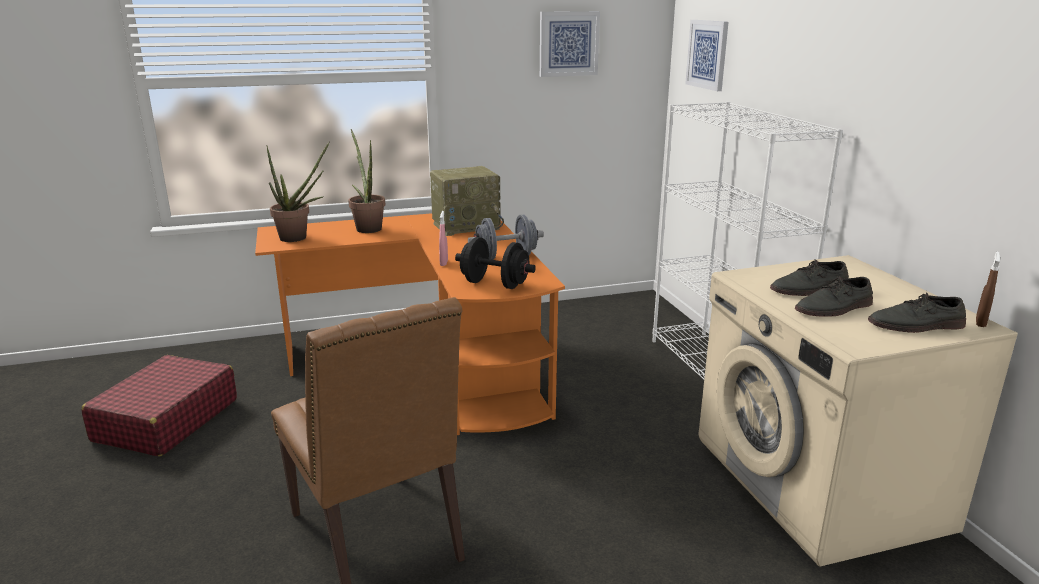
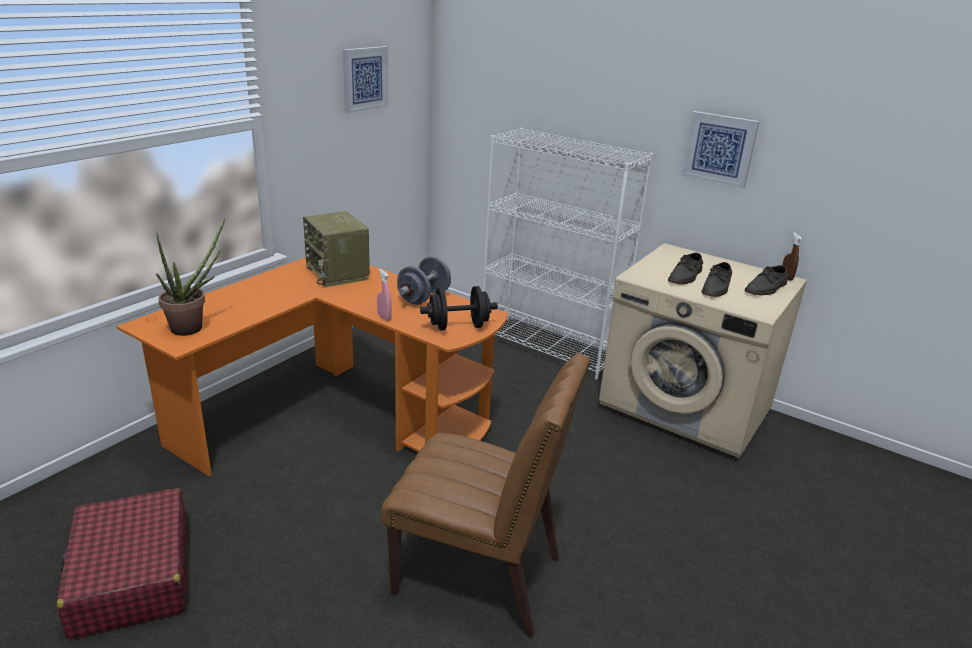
camera: 40 degrees left, 5 degrees up
(367, 227) = (246, 297): potted plant -> none
(467, 226) = (338, 273): radio -> radio turned 120 degrees clockwise
(708, 54) = (487, 85): picture -> picture (719, 149)

